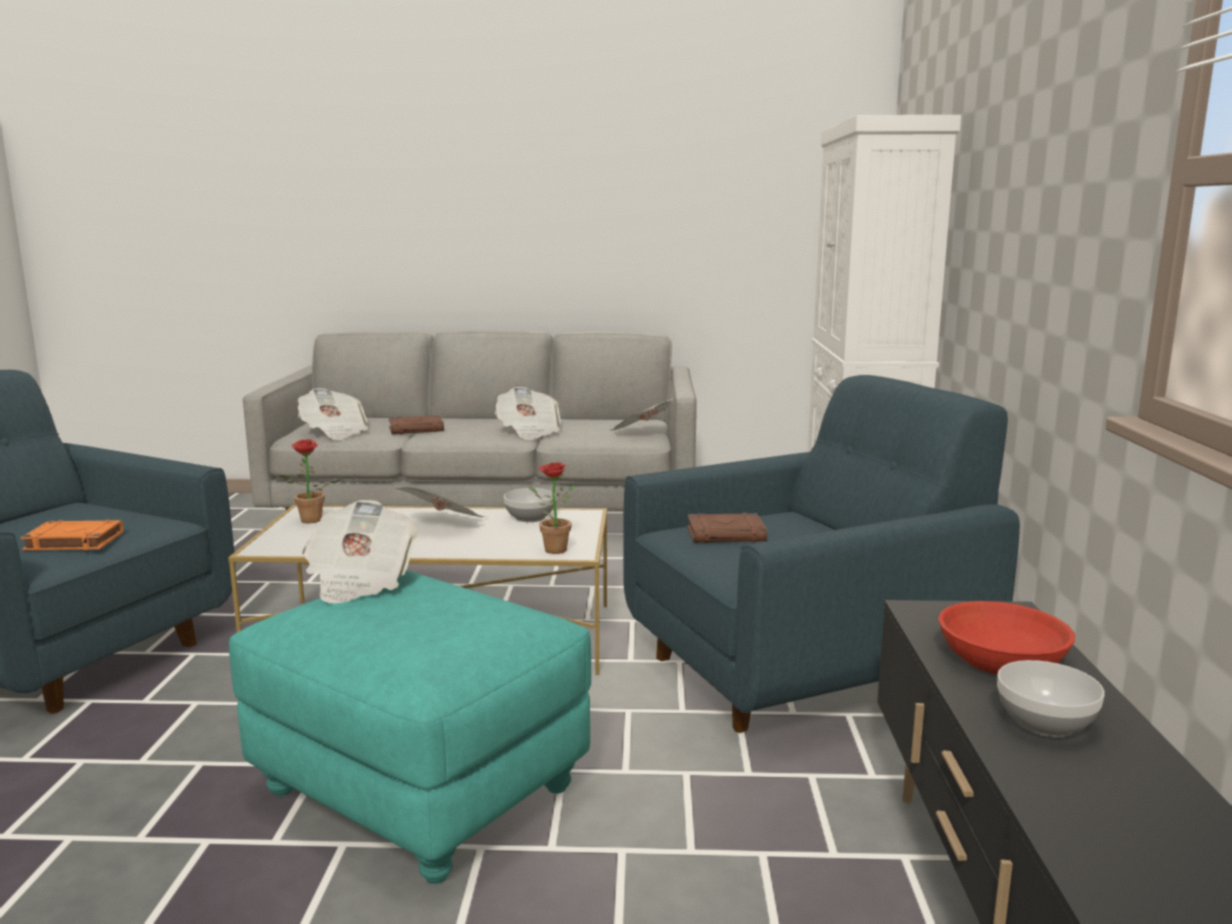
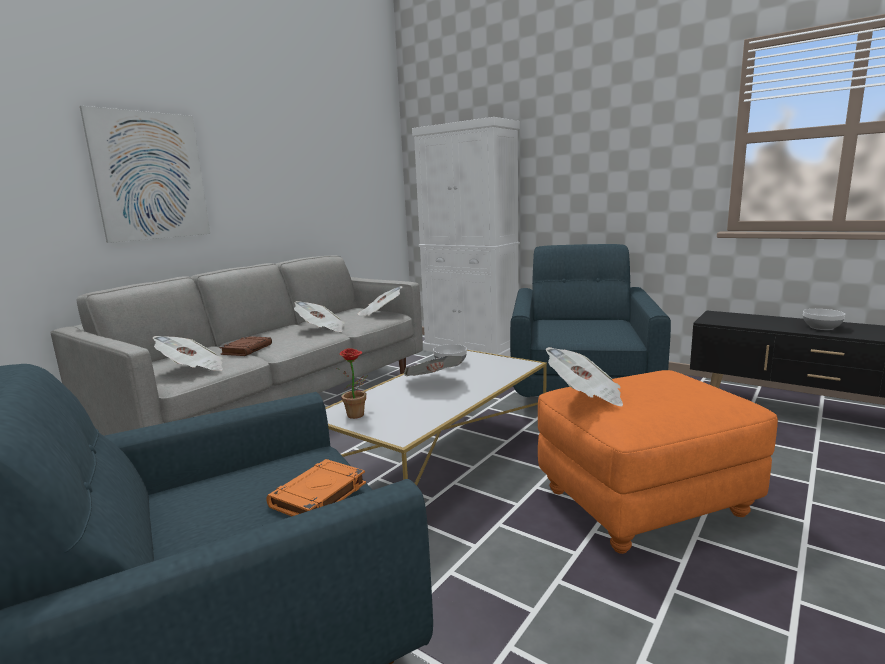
camera: 55 degrees left, 0 degrees up
(421, 789) = (644, 501): turquoise ottoman -> orange ottoman
(430, 212) = (150, 176): none -> picture
(551, 549) = (514, 367): potted plant -> none
(726, 534) = (565, 331): brown book -> none
(1001, 658) = (762, 321): red bowl -> none

